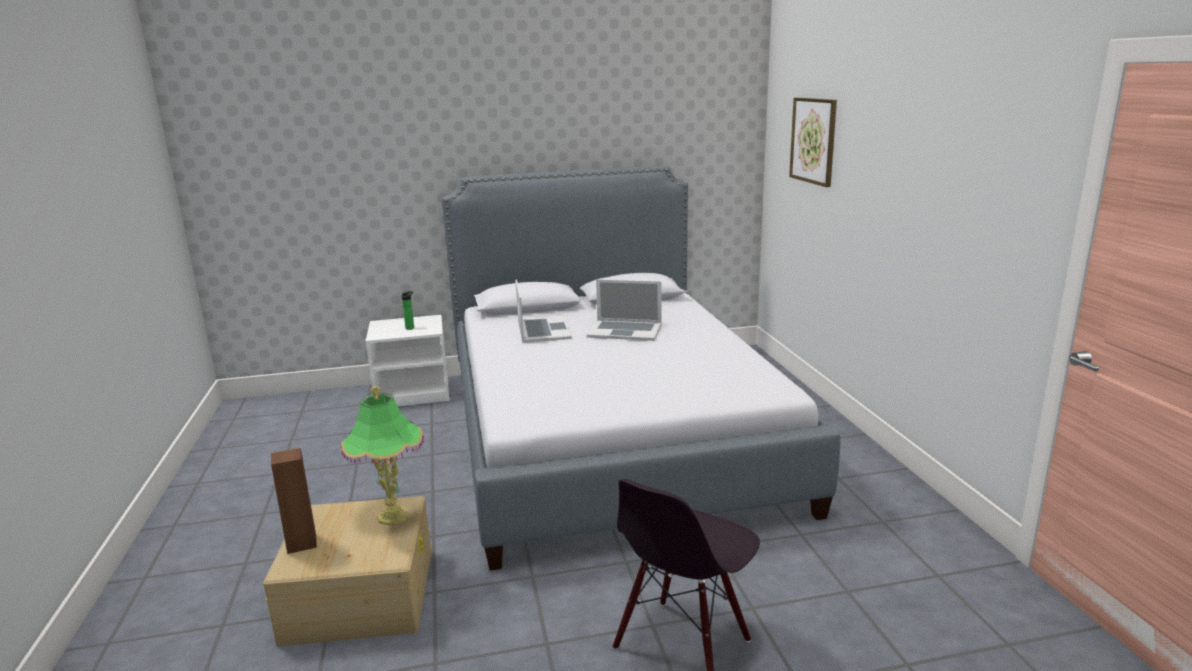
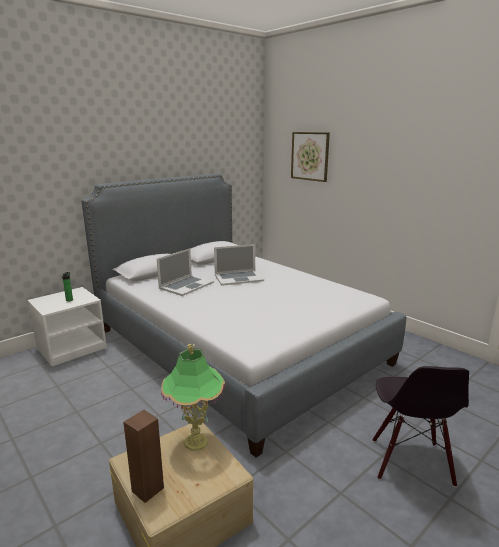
camera: 30 degrees left, 0 degrees up
(543, 330) = (186, 285): laptop -> laptop turned 75 degrees clockwise

